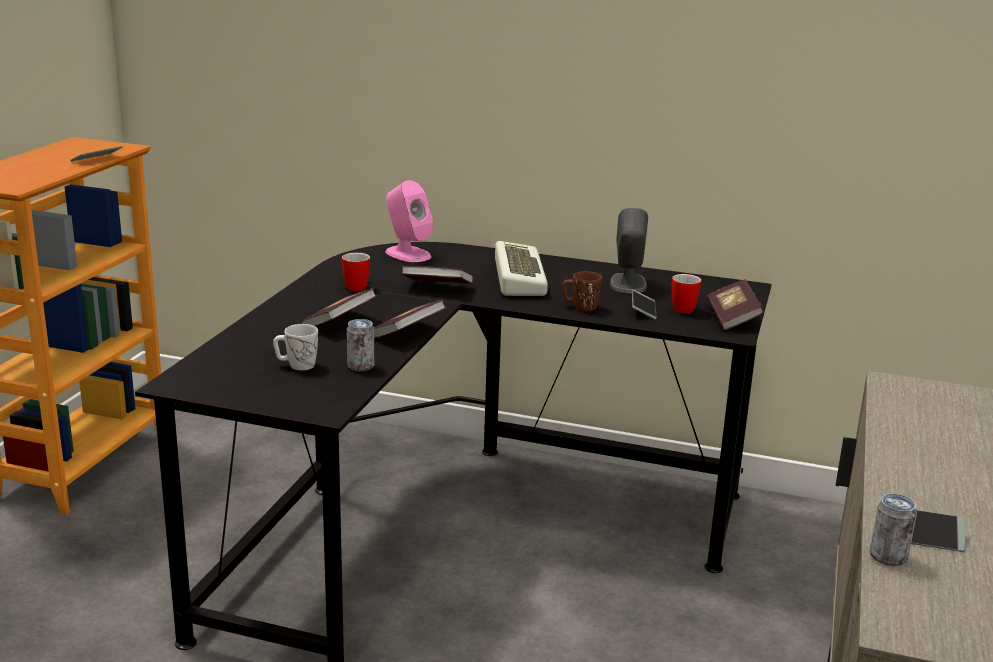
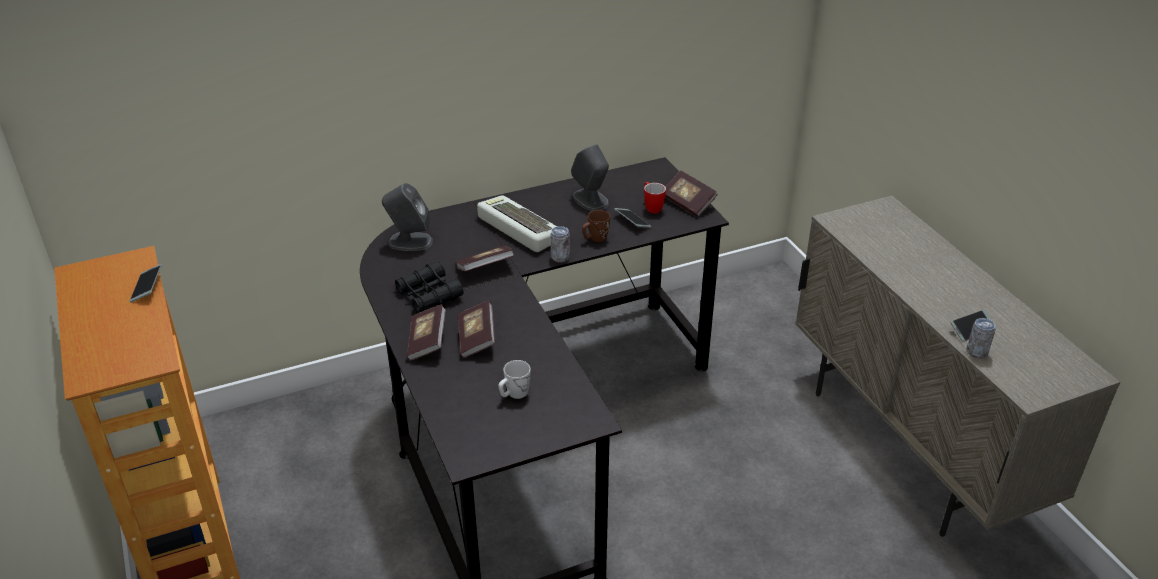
camera: 40 degrees left, 15 degrees up
(357, 286) = (429, 294): mug -> black binoculars
(360, 366) = (553, 370): can -> can (560, 257)
(407, 254) = (409, 242): pink speaker -> grey speaker
(407, 334) = (534, 324): book -> book (427, 342)

